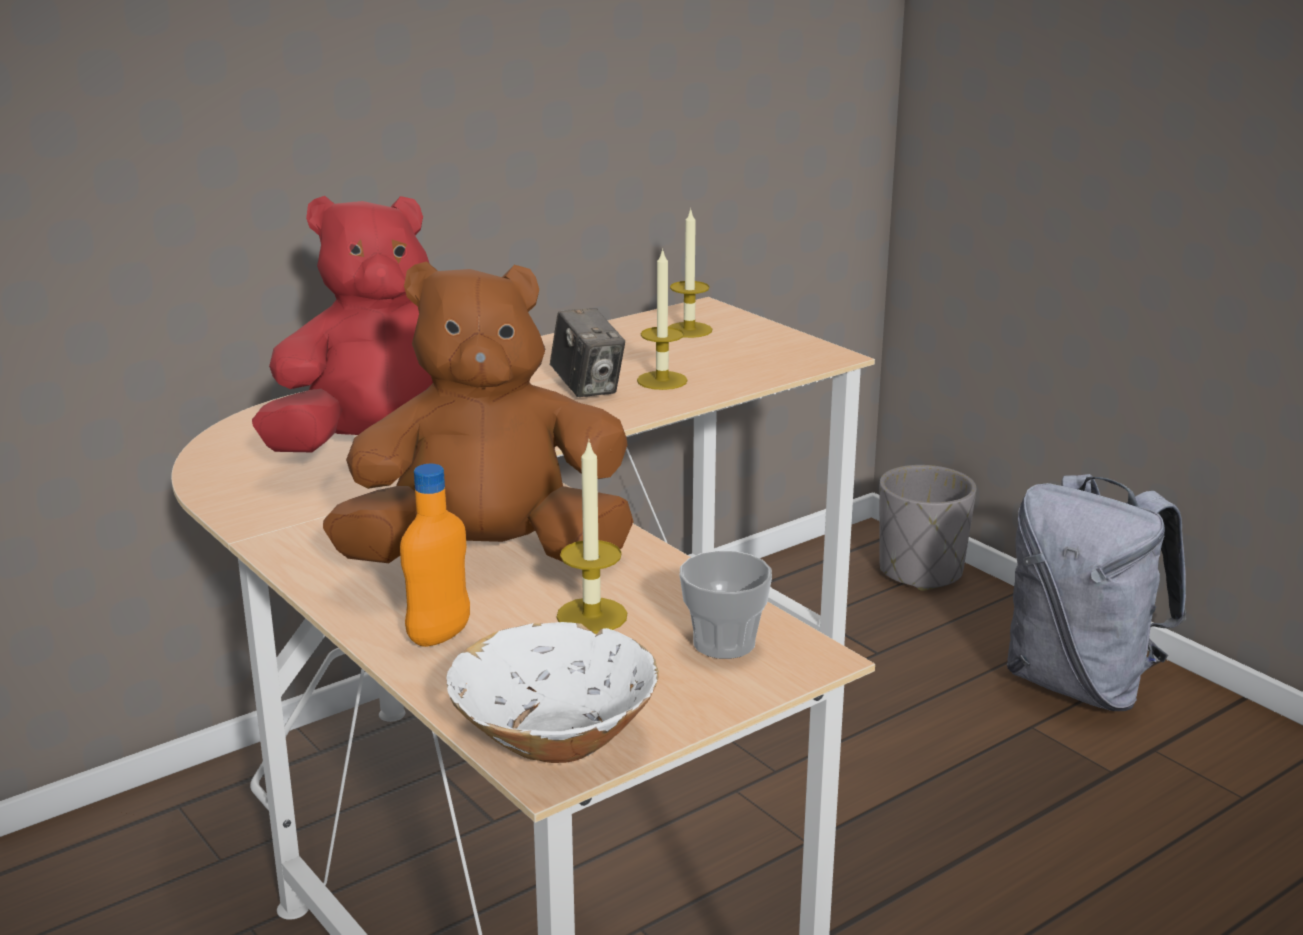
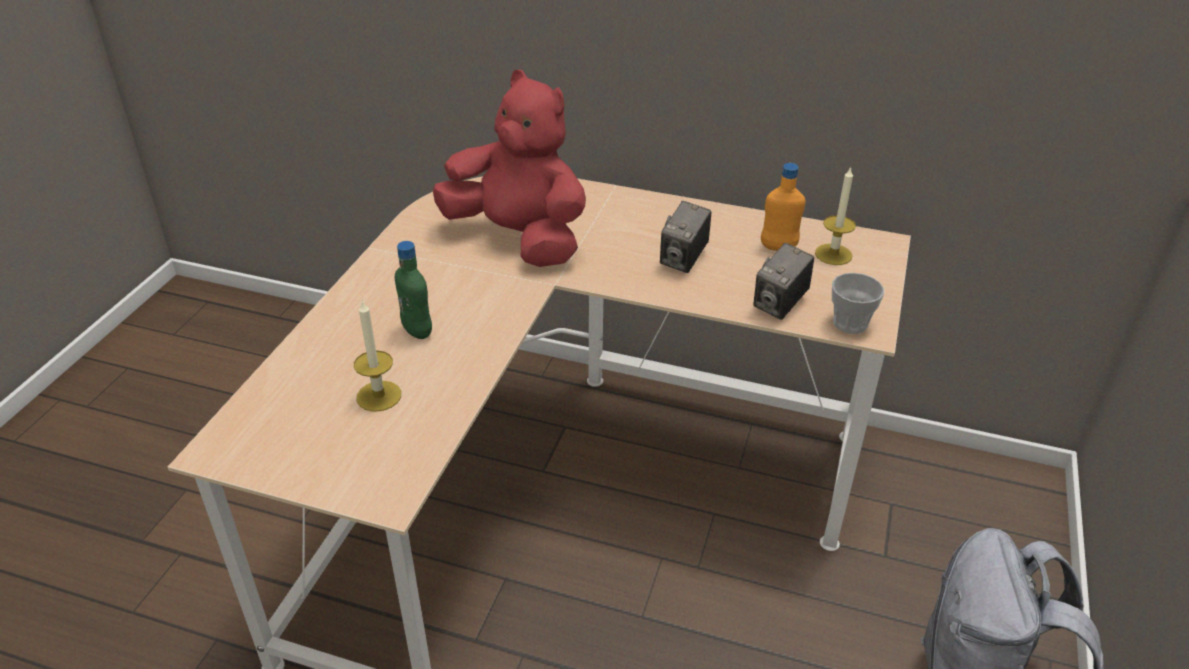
camera: 55 degrees right, 15 degrees up
(439, 635) = (319, 355): orange bottle -> orange bottle (778, 247)
(488, 558) = (417, 331): brown plush toy -> green bottle
(555, 742) = (236, 443): white bowl -> none
(662, 380) = (730, 281): candle -> none
(724, 643) = (383, 458): cup -> cup (850, 323)
(735, 374) = (779, 305): none -> camera
(921, 572) = (1022, 531): grey planter -> none

